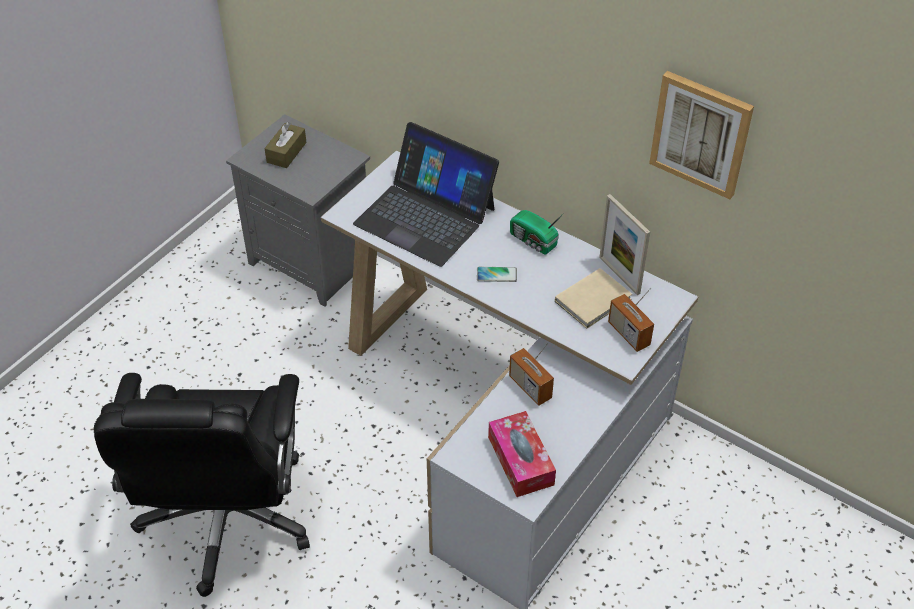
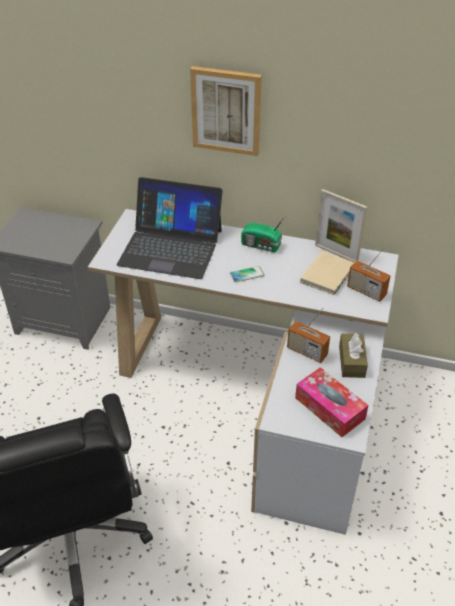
camera: 20 degrees left, 5 degrees down
(286, 152) = (34, 232): brown tissue box -> brown tissue box (351, 361)
(701, 133) = (398, 116): picture -> picture (226, 110)

